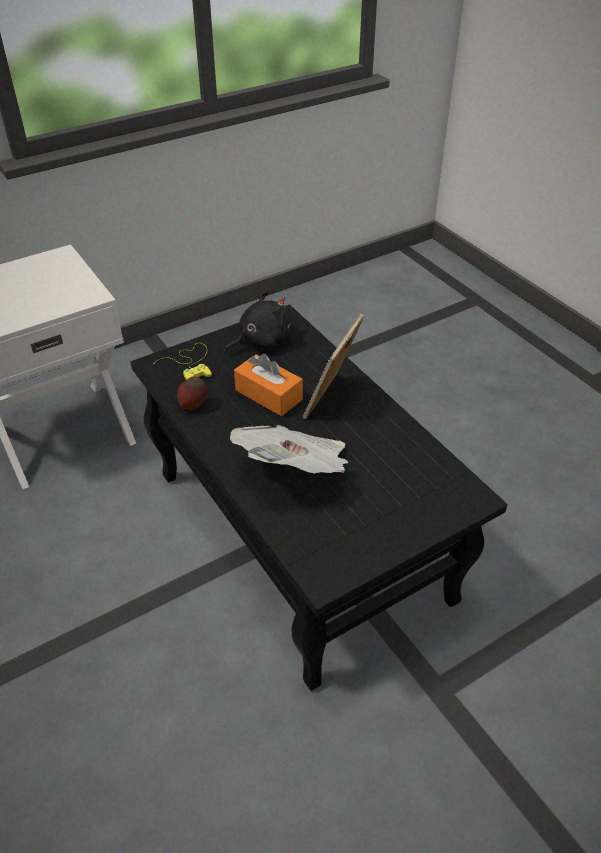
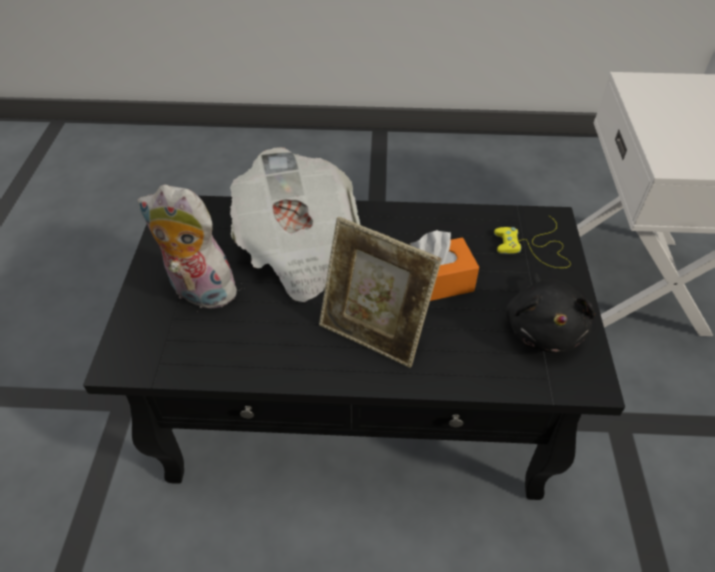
camera: 125 degrees right, 5 degrees up
(194, 406) = (456, 222): apple -> none
(331, 400) = (374, 332): picture frame -> picture frame turned 150 degrees clockwise
(386, 499) = (199, 292): none -> plush toy

